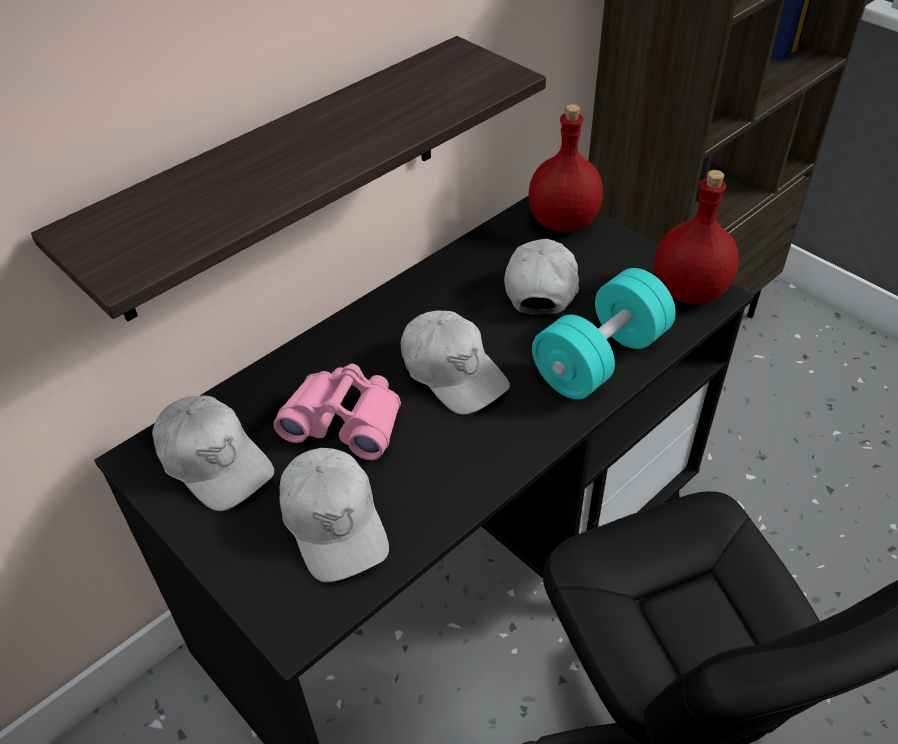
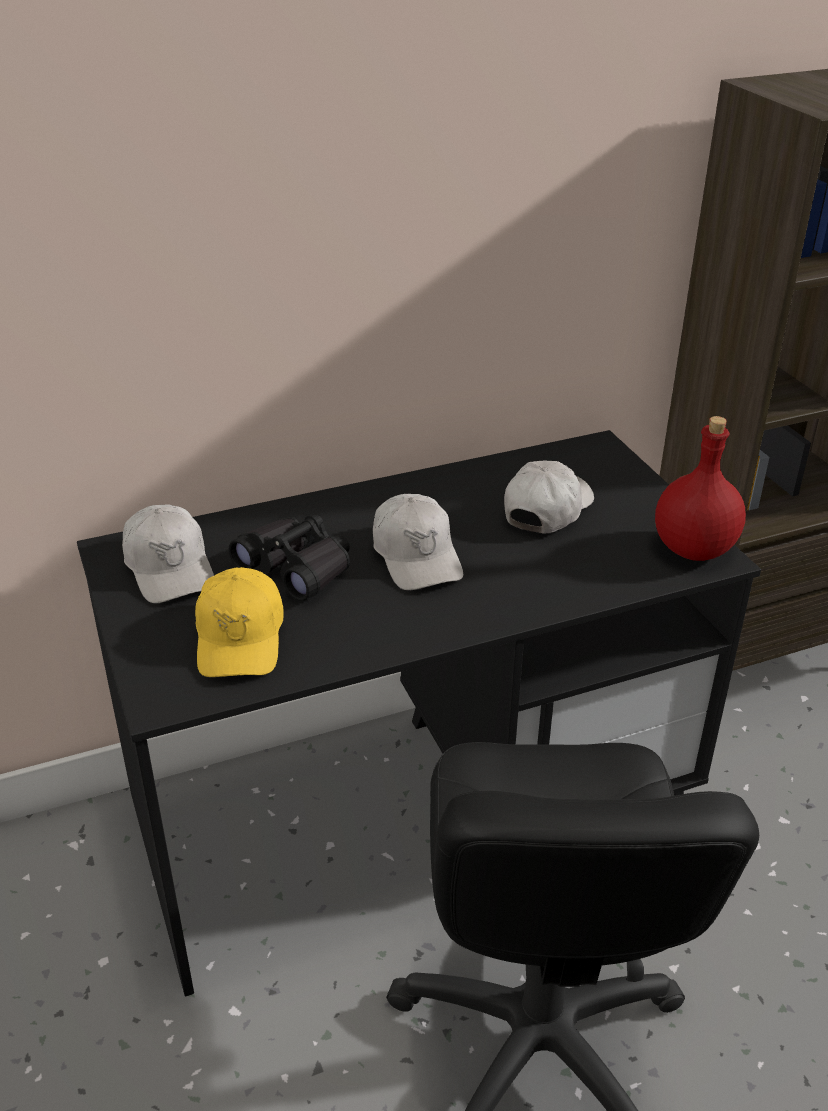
camera: 20 degrees right, 10 degrees down
(282, 178) = (306, 336): shelf -> none
(334, 522) = (240, 637): white cap -> yellow cap
(345, 421) = (297, 567): pink binoculars -> black binoculars
(563, 221) = (604, 463): red bottle -> none
(600, 359) = (564, 581): turquoise dumbbell -> none

